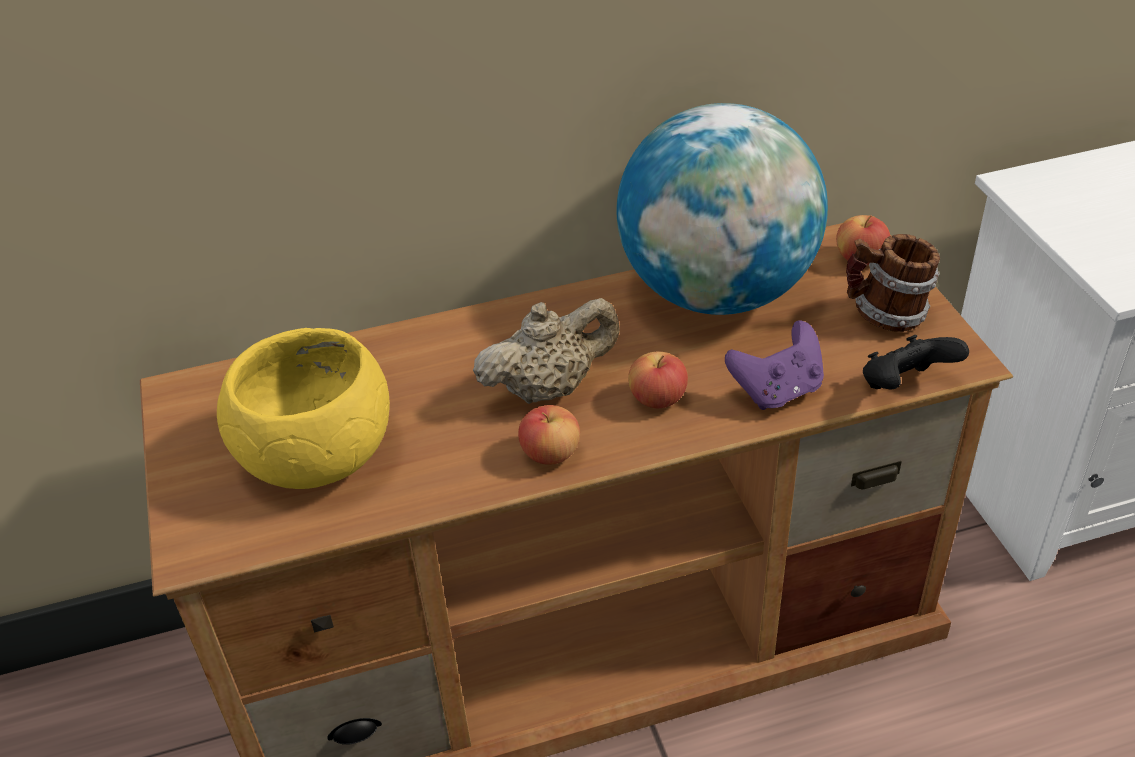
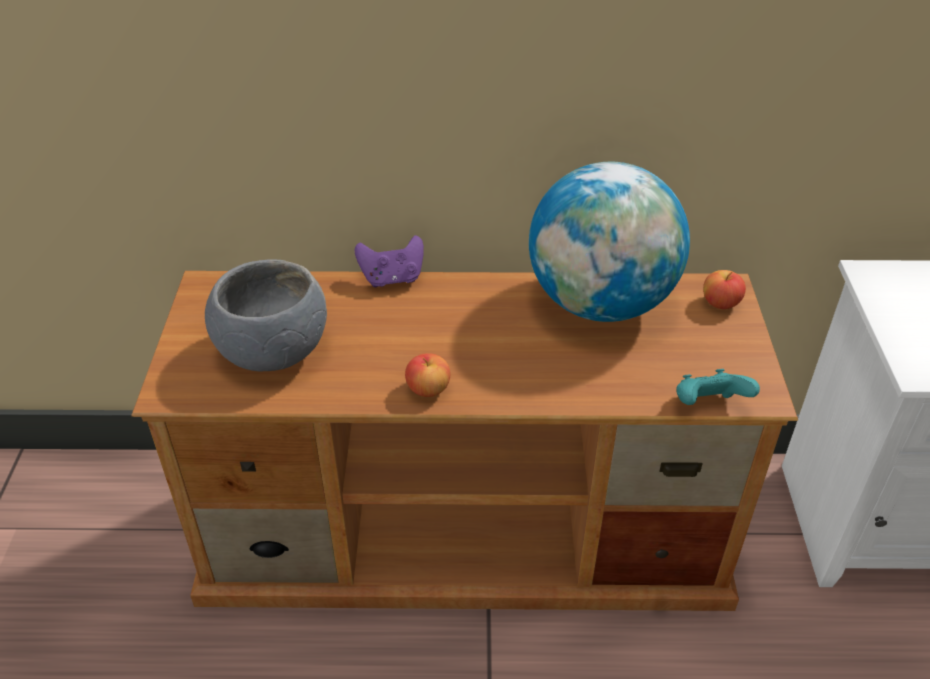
camera: 15 degrees right, 0 degrees up
(317, 454) = (273, 349): yellow bowl -> grey bowl
(549, 388) = (448, 343): beige teapot -> none
(657, 398) = (521, 369): apple -> none
(777, 391) = (610, 385): purple game controller -> purple game controller (392, 278)
(885, 316) = (719, 350): mug -> none
(904, 386) = (708, 406): black game controller -> turquoise game controller

